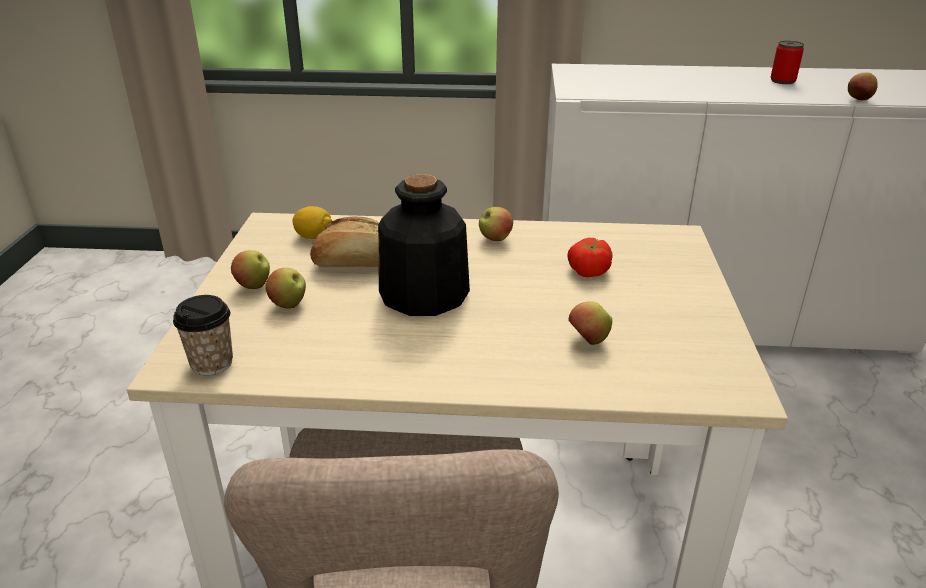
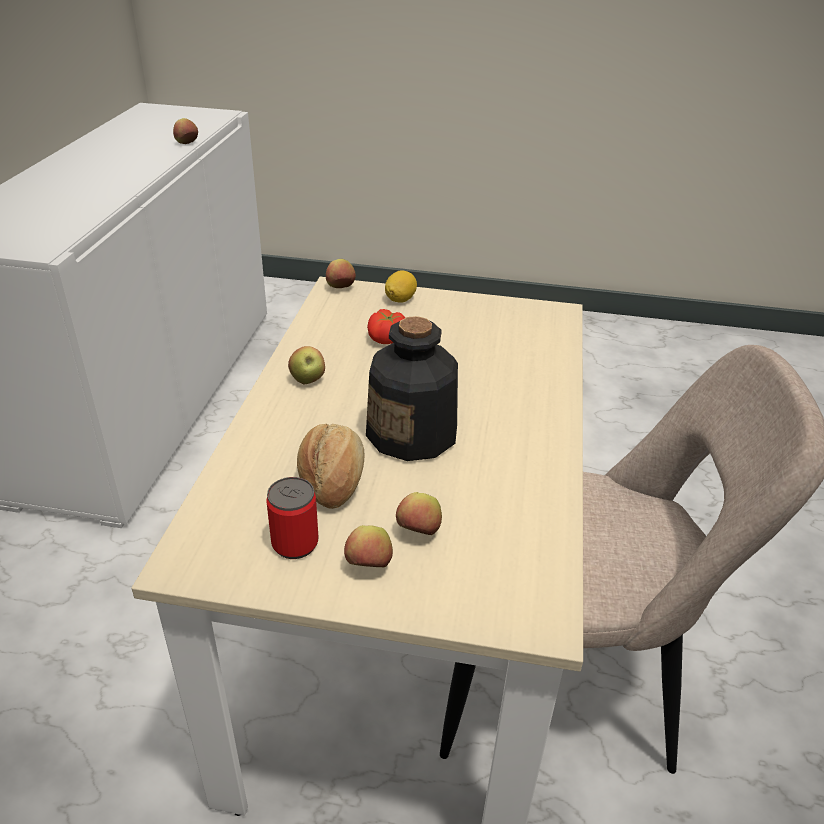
camera: 85 degrees left, 5 degrees up
(212, 363) = (533, 588): cup -> none
(314, 237) = (249, 515): lemon -> lemon (400, 299)
(588, 341) = (498, 357): apple -> apple (340, 288)
(782, 81) = (108, 155): can -> can (295, 544)

